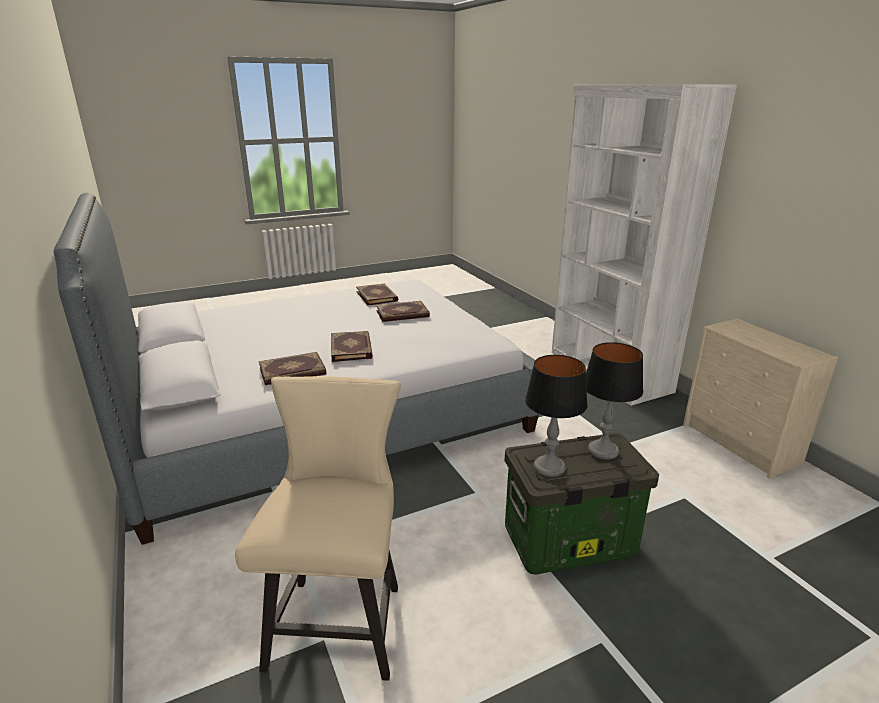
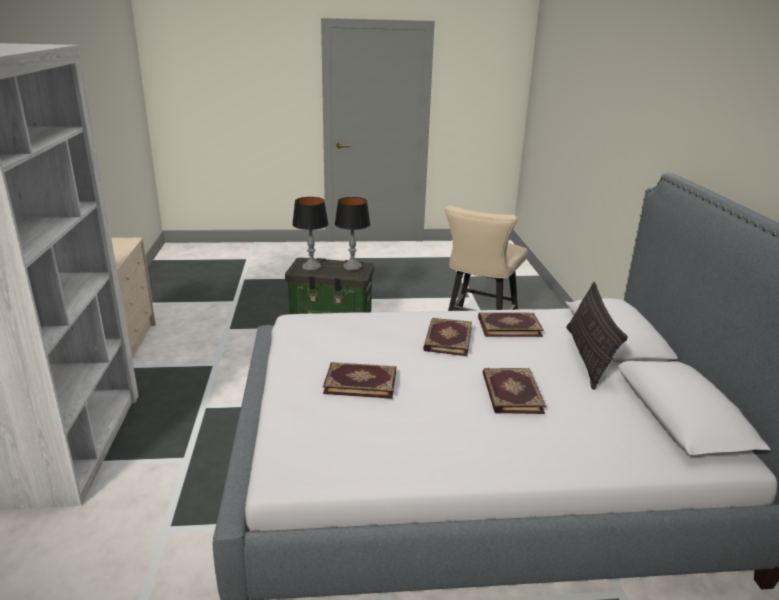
camera: 160 degrees left, 0 degrees up
(222, 358) = (587, 357): none -> pillow
(377, 296) = (371, 438): book -> book (510, 393)

